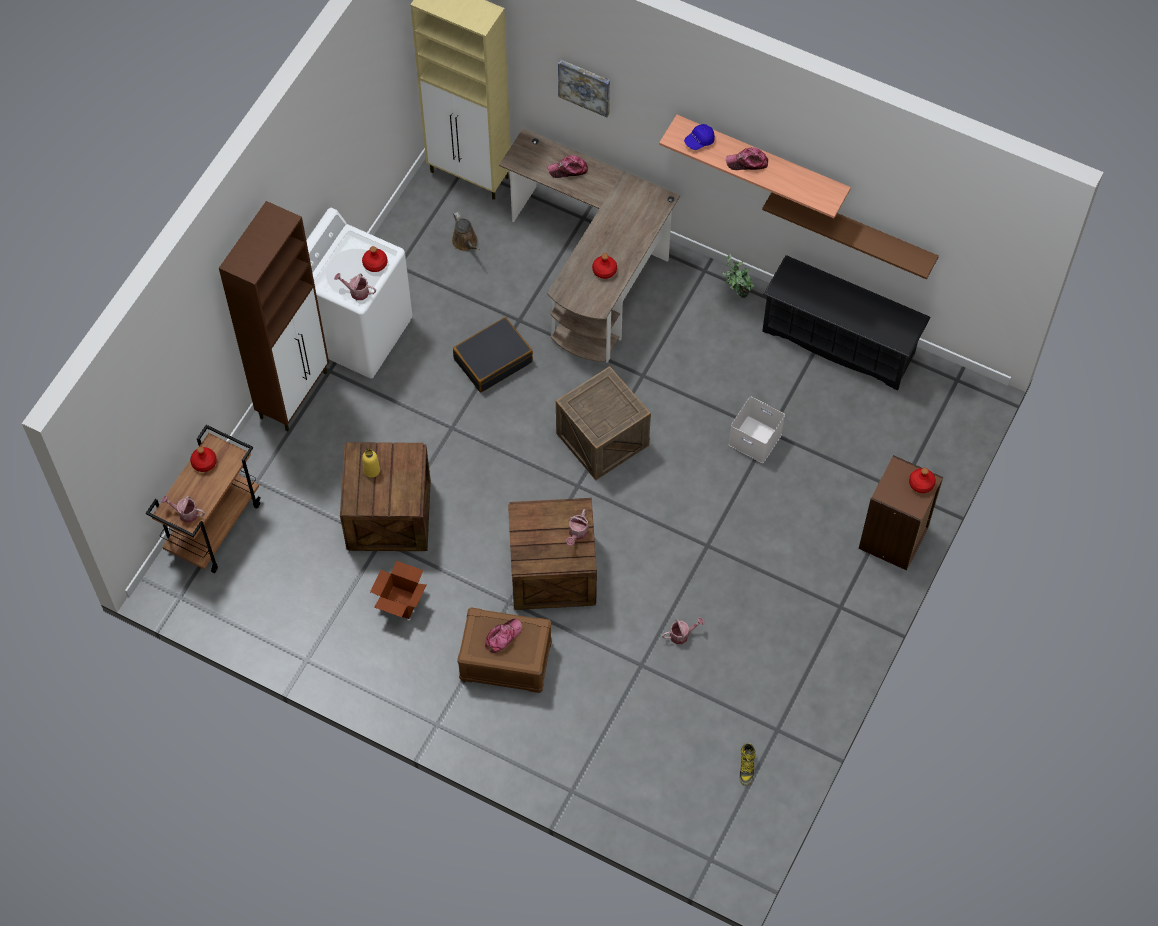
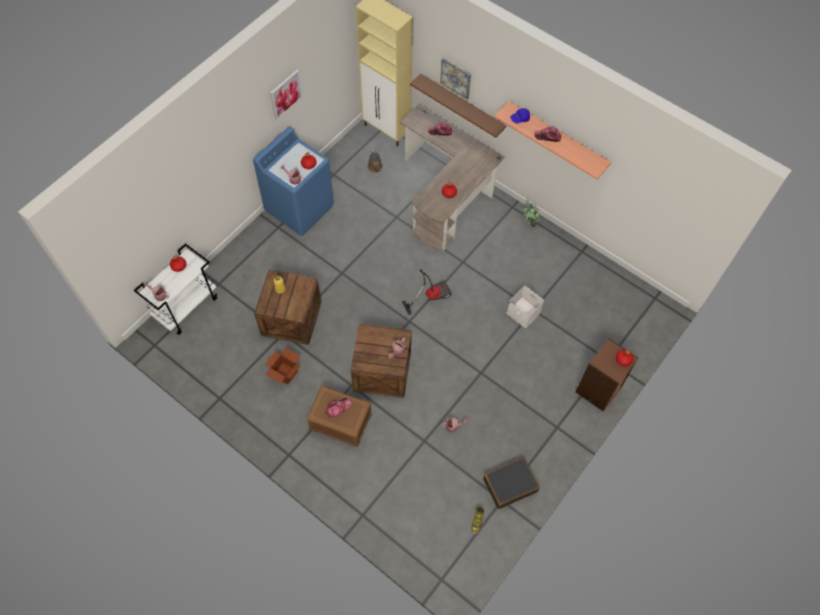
camera: 10 degrees right, 0 degrees up
(214, 526) = (186, 306): brown cart -> white cart
(294, 394) = (254, 237): brown cabinet -> none
(324, 161) = (286, 94): none -> picture
(357, 332) = (300, 208): white washing machine -> blue washing machine
(493, 360) = (375, 237): black suitcase -> black suitcase (510, 485)
(602, 439) = (430, 296): crate -> vacuum cleaner
(839, 342) = (586, 263): black shoe rack -> none
(854, 229) = (608, 192): brown shelf -> brown shelf (462, 105)

